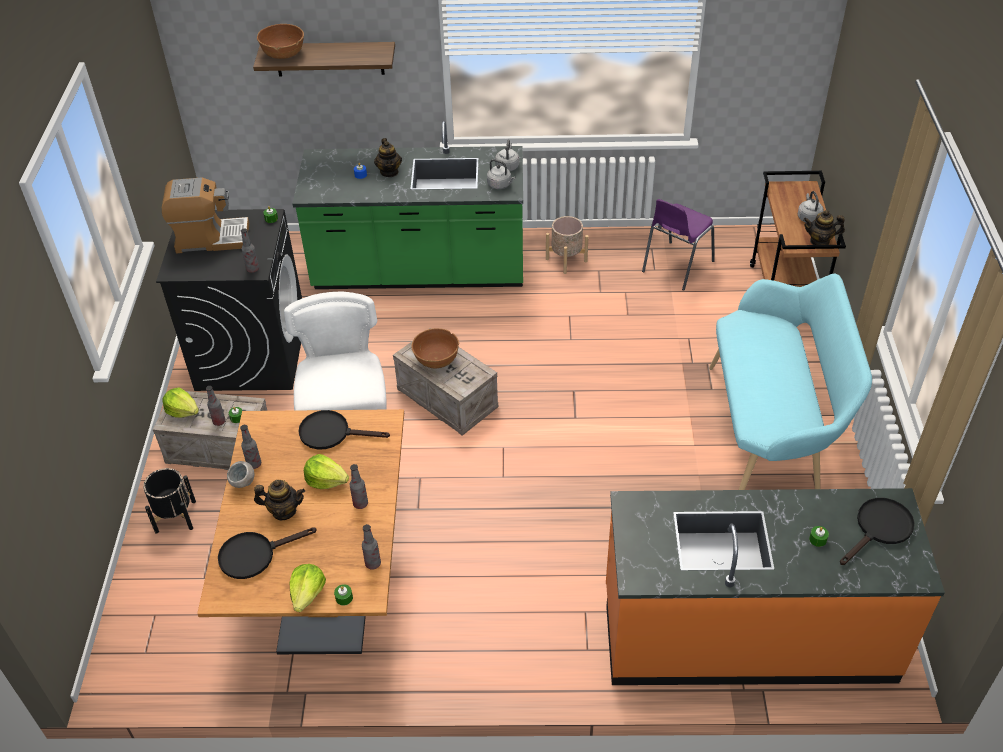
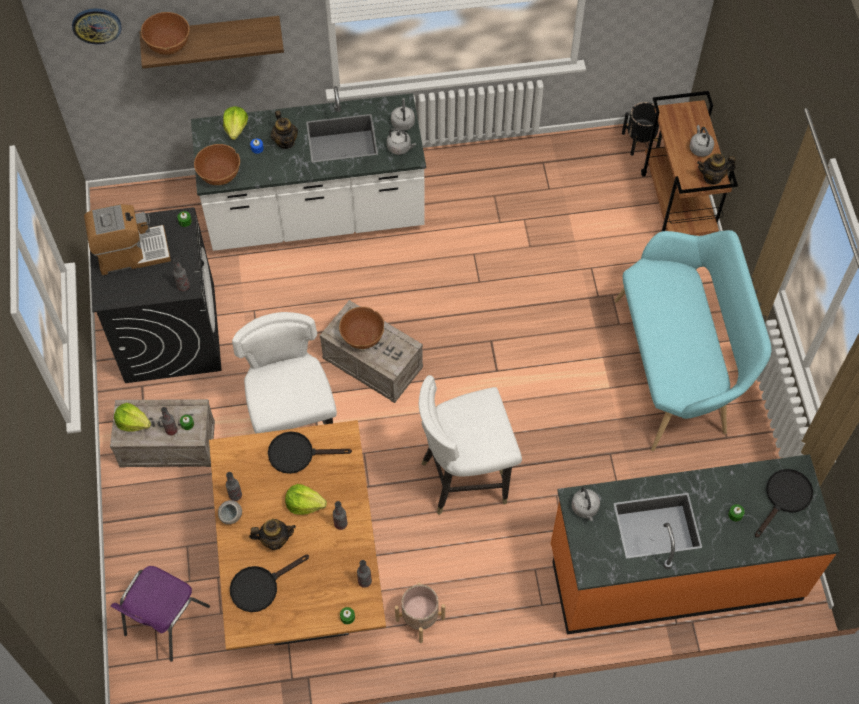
camera: 10 degrees left, 15 degrees up
(175, 516) = (145, 522): black planter -> black planter (640, 141)
(219, 31) = (96, 25): none -> wall clock
(308, 594) = (316, 618): lettuce -> lettuce (236, 128)
(318, 191) = (219, 174): none -> brown bowl
(419, 271) = (316, 215): green counter -> white counter
(523, 513) = (465, 478): none -> white chair
(566, 260) = (460, 185): beige planter -> beige planter (420, 619)
(639, 514) = (585, 508): none -> grey kettle
(676, 267) = (569, 183): purple chair -> purple chair (164, 622)

